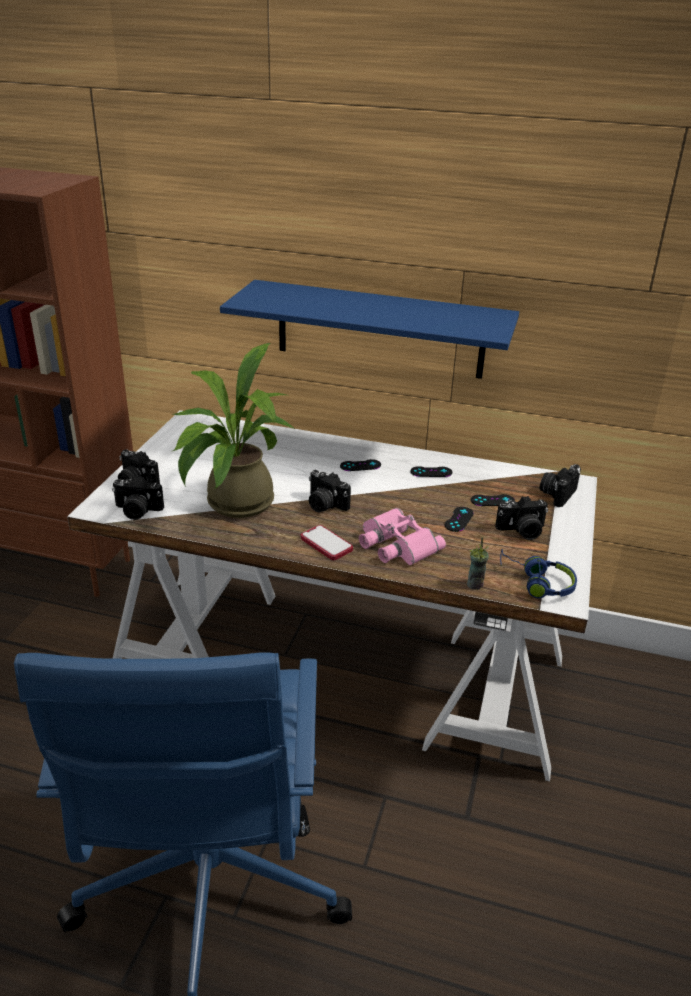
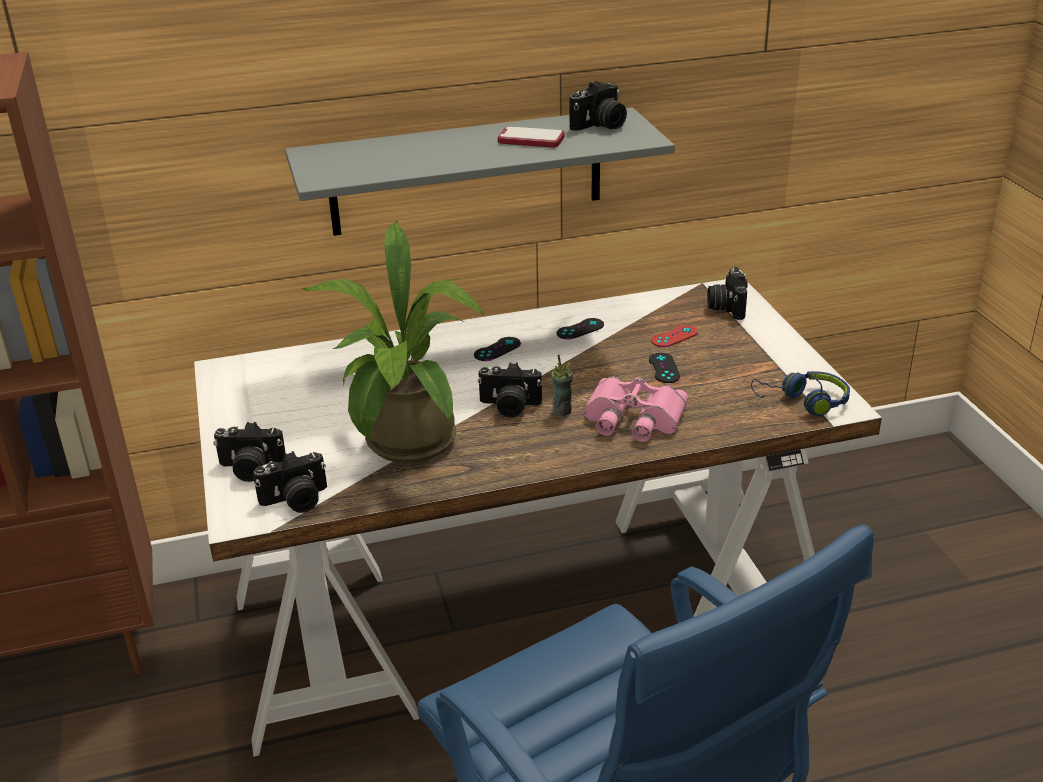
camera: 30 degrees left, 0 degrees up
(326, 544) = (561, 447): phone -> phone (531, 139)
(380, 329) = (466, 172): blue shelf -> grey shelf
(475, 584) = (752, 427): cup -> cup (562, 411)
(492, 500) = (674, 336): black game controller -> red game controller
(522, 531) = (735, 357): camera -> camera (600, 125)

